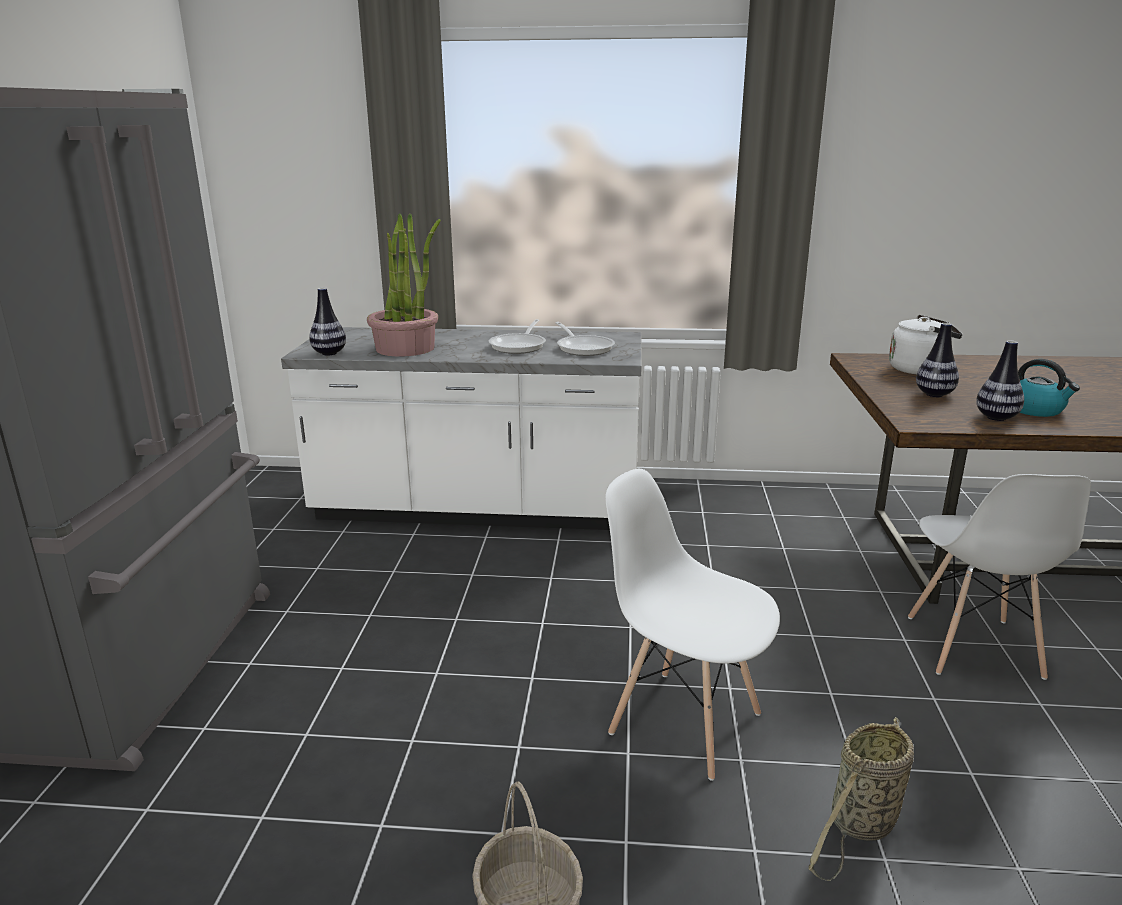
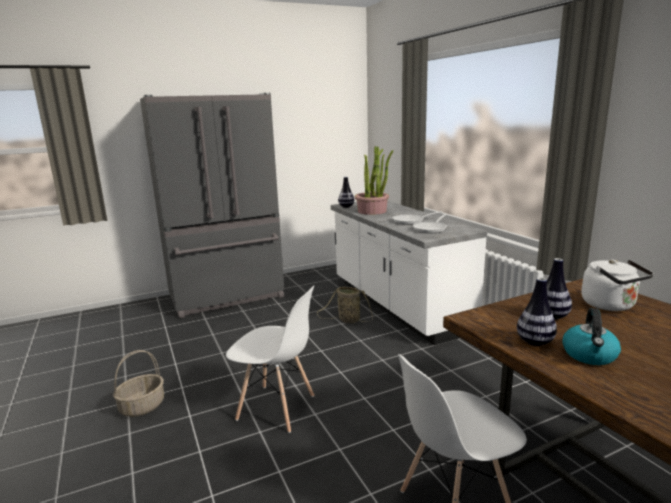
camera: 60 degrees right, 5 degrees down
(684, 722) = (276, 408): white chair -> white chair turned 105 degrees clockwise
(860, 826) = (232, 482): basket -> basket (347, 320)

